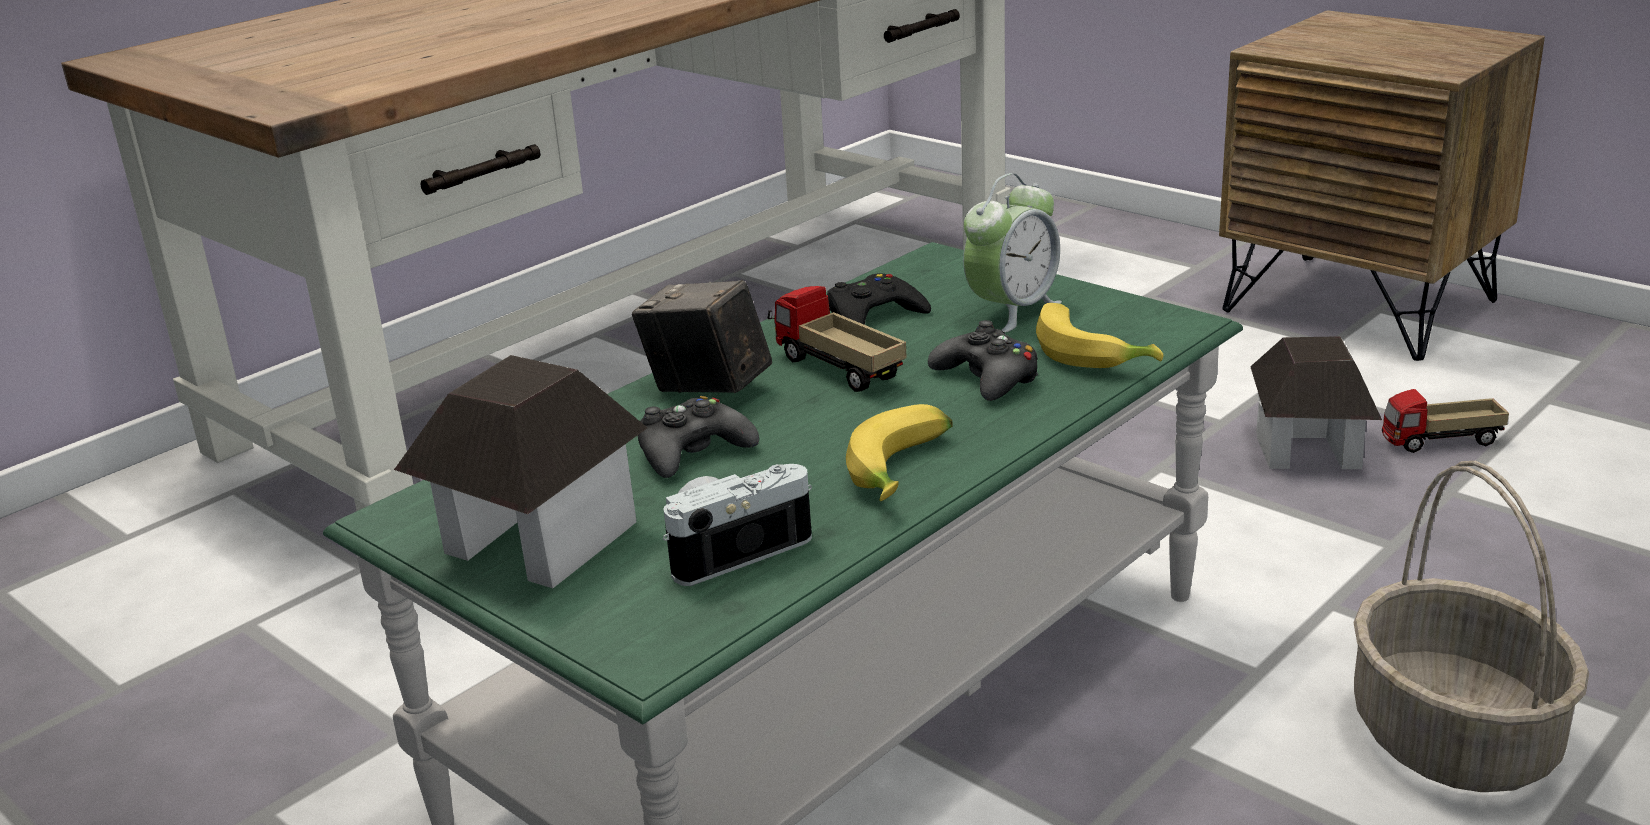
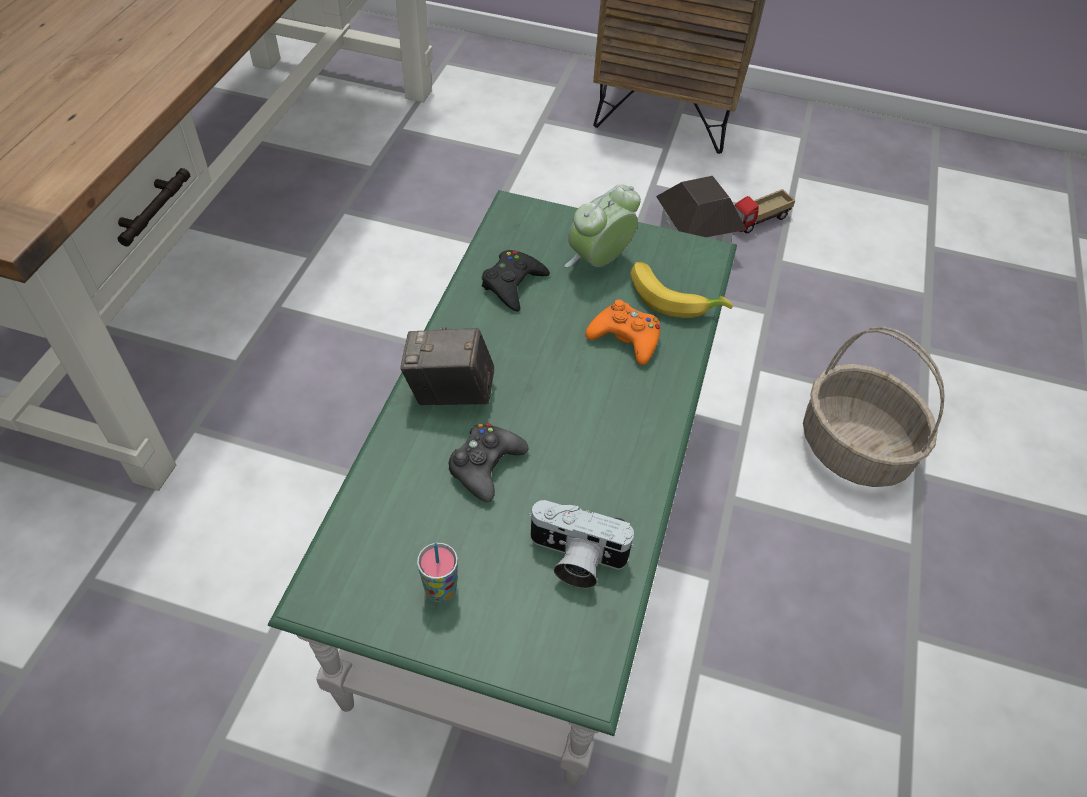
camera: 30 degrees left, 25 degrees up
(538, 539) = (440, 590): toy house -> cup
(733, 549) = (574, 559): camera -> camera turned 105 degrees counterclockwise
(837, 369) = (525, 351): toy truck -> none
(905, 472) = (632, 450): banana -> none
(987, 378) = (625, 338): black game controller -> orange game controller
(1012, 311) = (599, 261): alarm clock -> alarm clock turned 150 degrees counterclockwise

